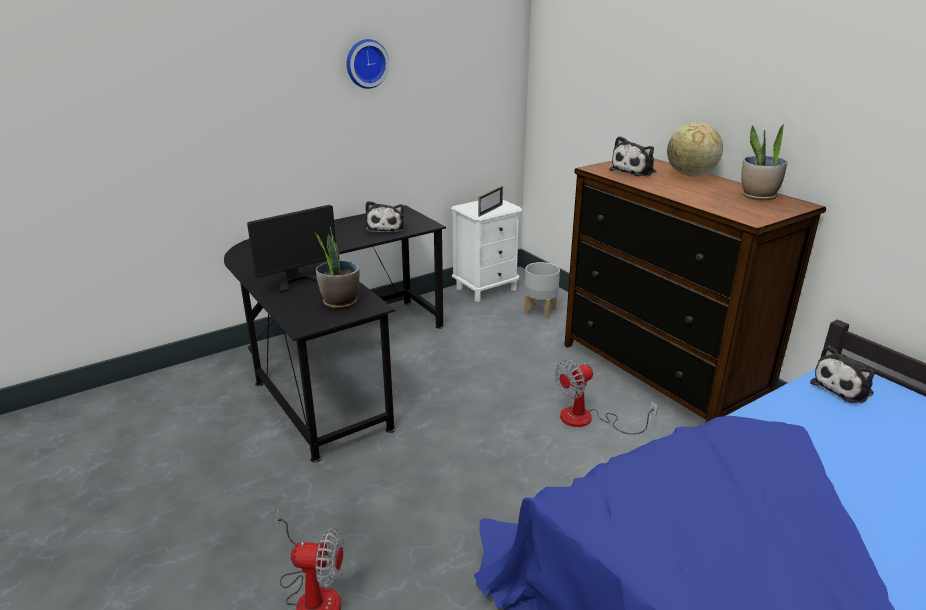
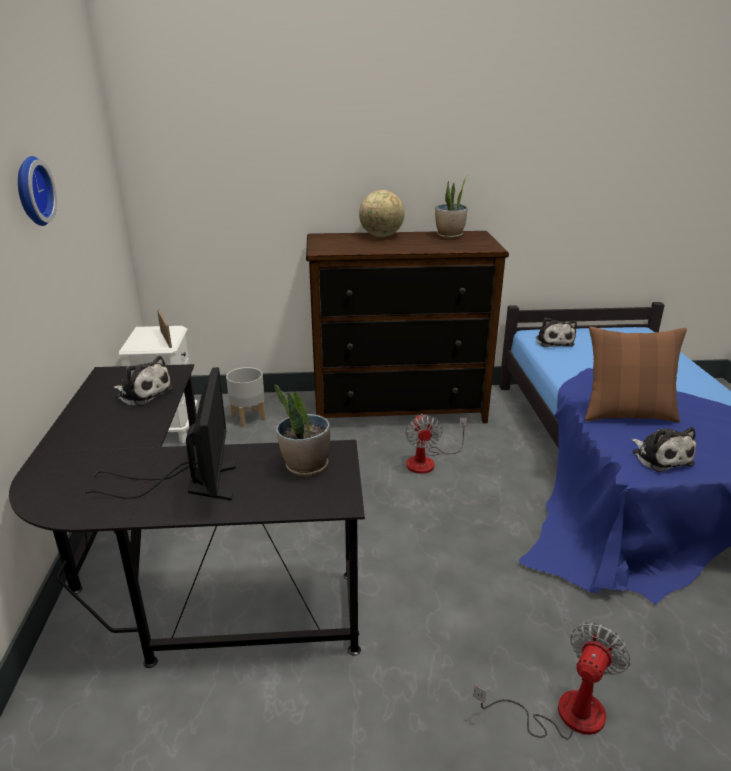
camera: 60 degrees left, 0 degrees up
(635, 171) = (347, 244): plush toy -> plush toy (660, 457)
(701, 473) = (627, 414): none -> brown pillow

